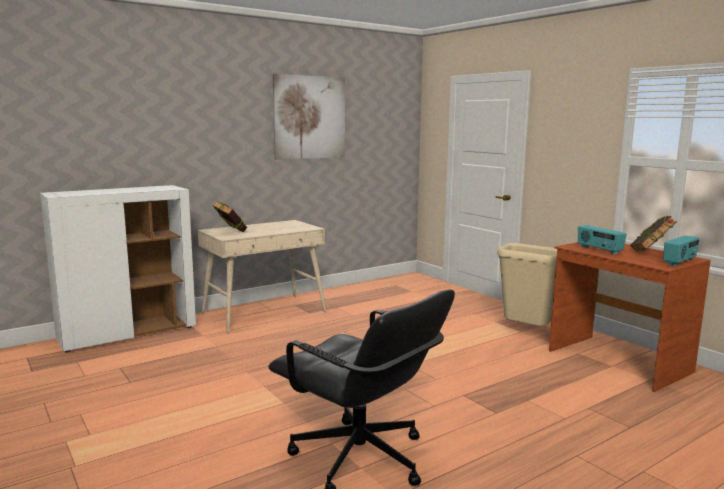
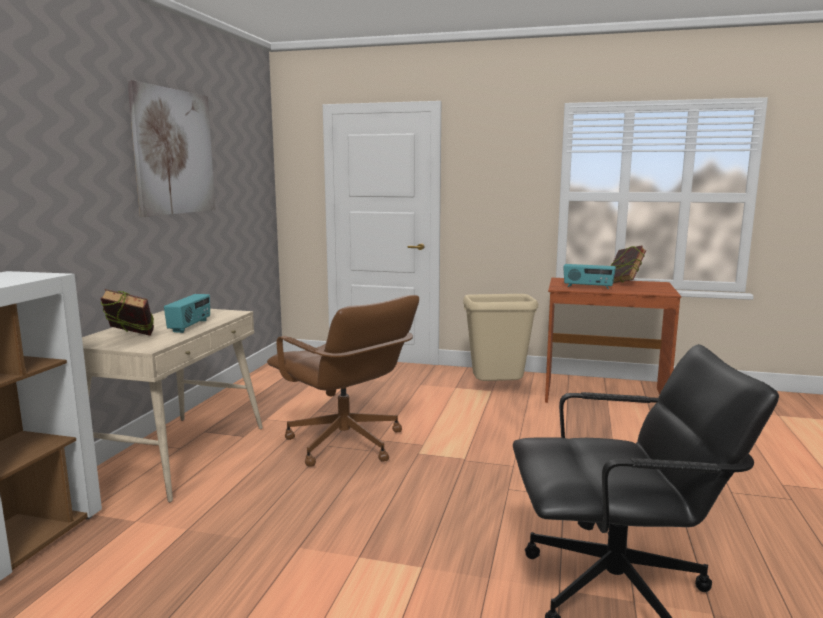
camera: 40 degrees left, 0 degrees up
(355, 333) = (345, 444): none -> brown office chair
(680, 262) = (663, 287): radio -> radio (190, 326)

